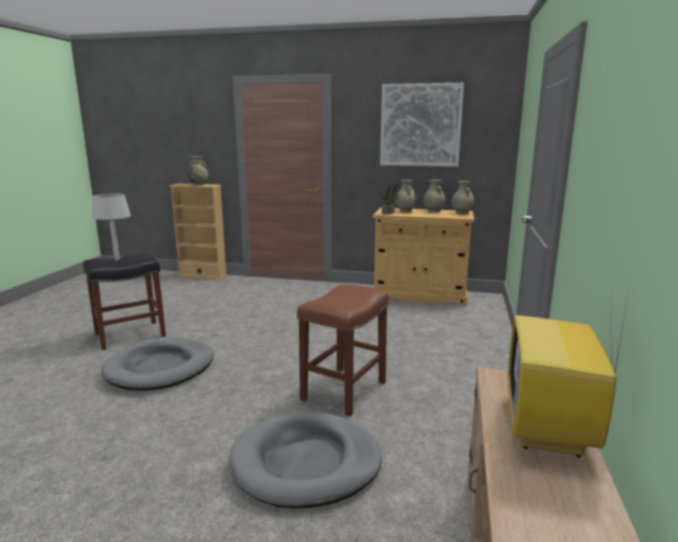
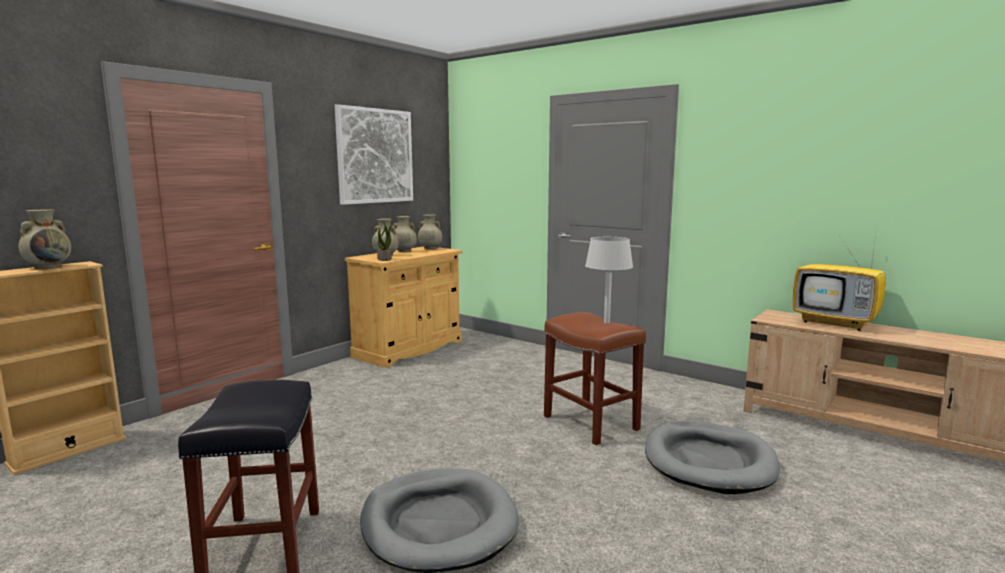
camera: 65 degrees left, 5 degrees down
(117, 259) = (246, 404): grey table lamp -> grey table lamp (606, 322)

